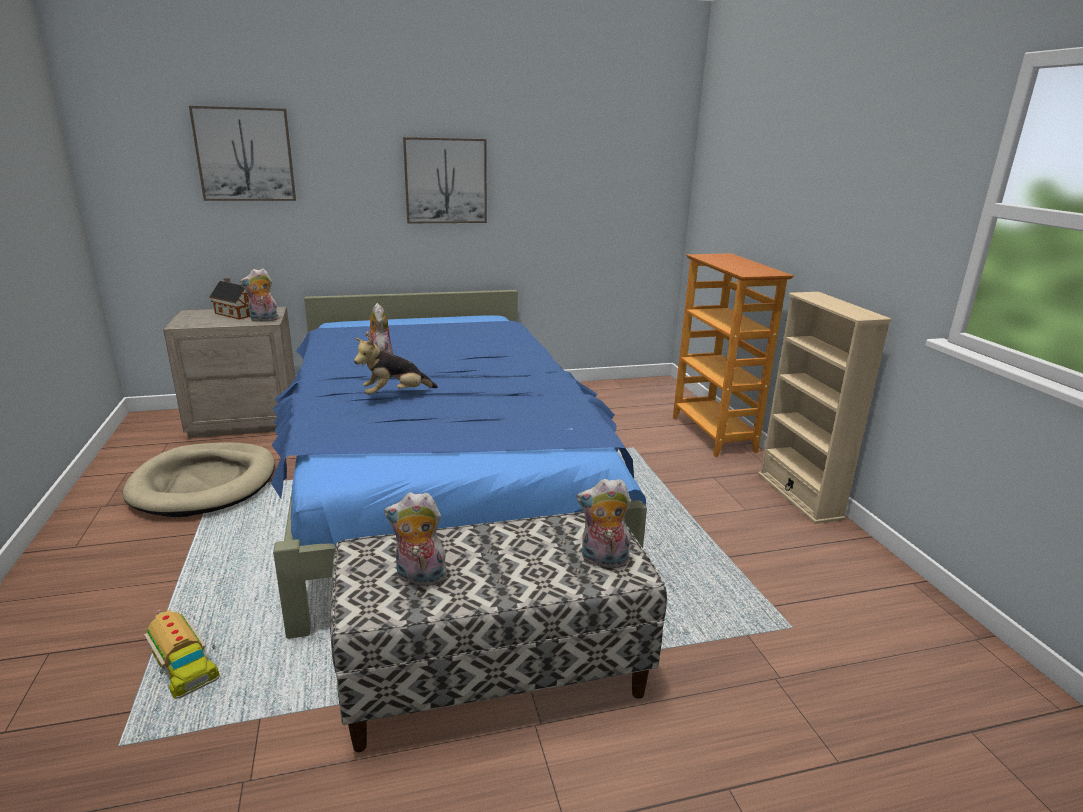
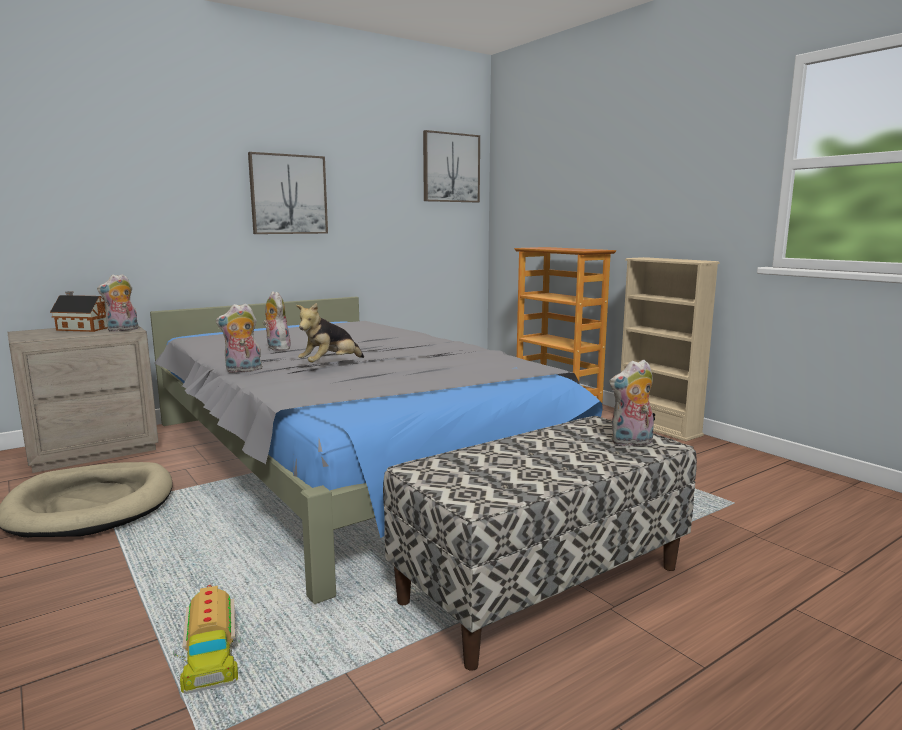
camera: 20 degrees left, 10 degrees down
(181, 664) = (209, 653): toy truck -> toy truck turned 45 degrees clockwise
(245, 154) = (85, 163): picture -> picture (451, 168)
(419, 578) = (497, 476): plush toy -> plush toy (243, 371)
(439, 474) = (348, 458): blue bed -> grey bed

